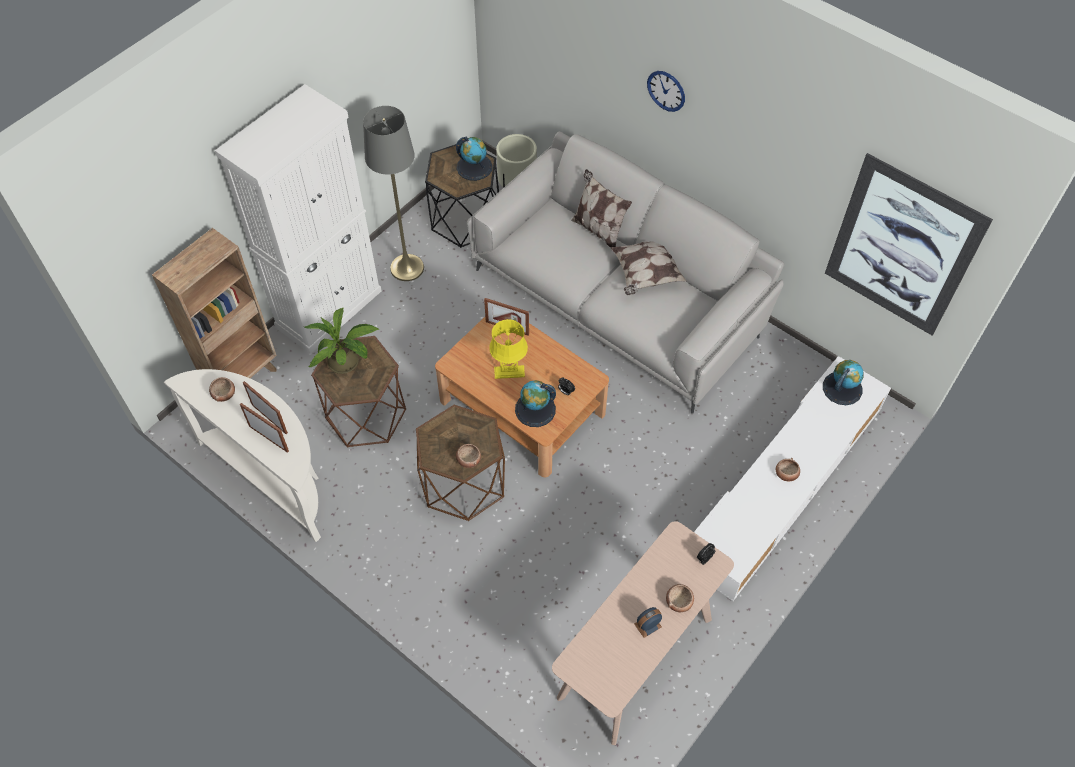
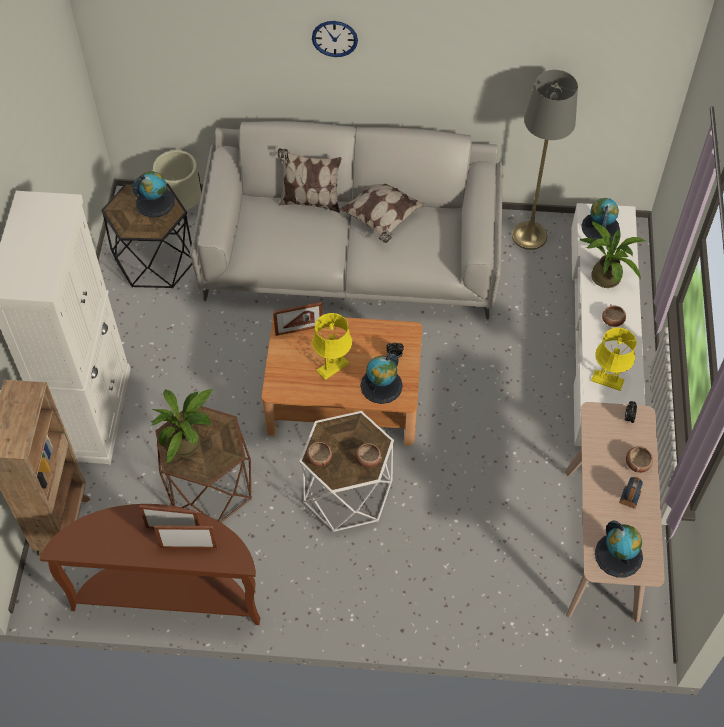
camera: 35 degrees left, 0 degrees up
(224, 393) = (110, 533): bowl -> bowl (319, 458)
(273, 476) = (169, 593): white console table -> brown console table
(407, 267) = (137, 333): grey floor lamp -> grey floor lamp (529, 235)
(463, 483) = (347, 492): brown side table -> white side table
(596, 667) = (618, 555): none -> globe
(738, 521) = (607, 380): none -> yellow table lamp
(812, 430) = (604, 274): none -> potted plant
(902, 247) = (611, 78): picture -> none

